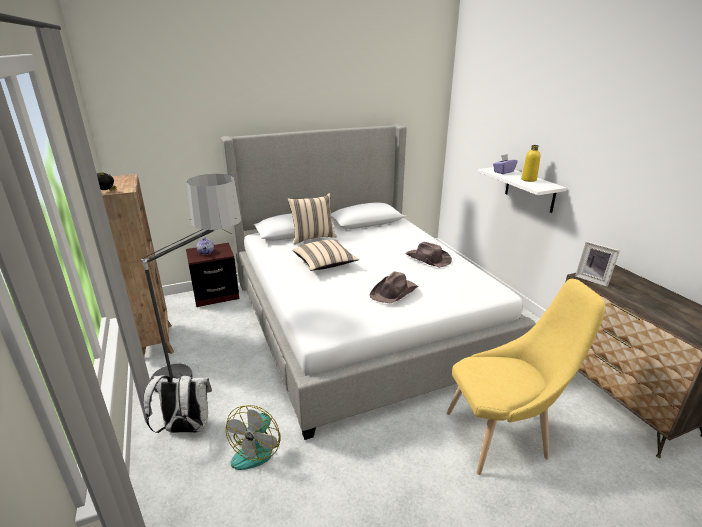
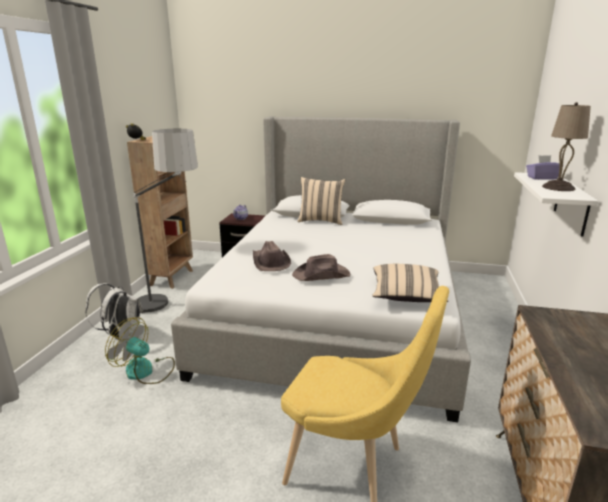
camera: 35 degrees right, 5 degrees down
(257, 449) = (145, 371): fan -> fan turned 60 degrees clockwise
(325, 264) = (298, 241): beige pillow -> beige pillow (406, 296)
(428, 259) = (402, 260): brown hat -> brown hat (270, 262)
(528, 180) = (558, 187): yellow bottle -> beige table lamp
(593, 279) = (547, 319): picture frame -> none

